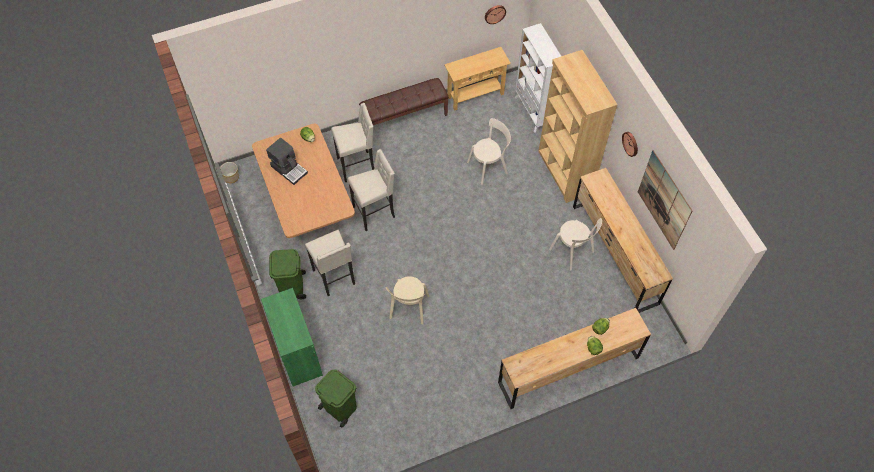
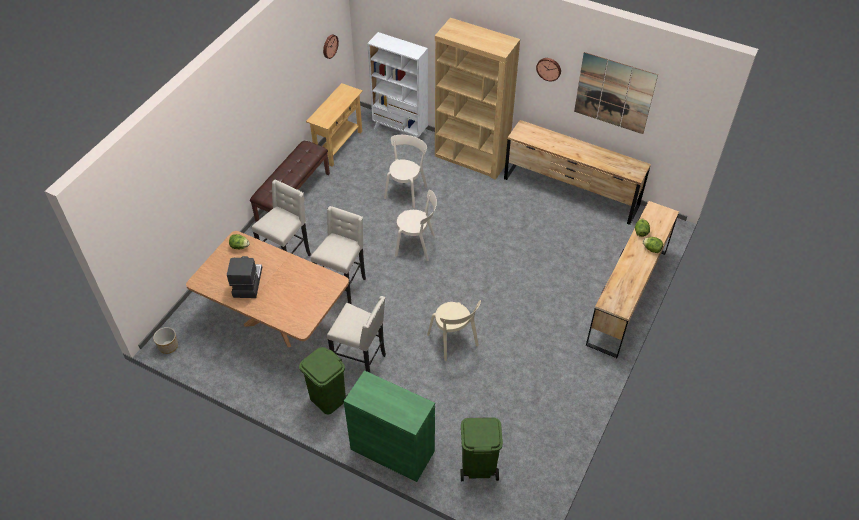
camera: 40 degrees left, 10 degrees down
(289, 169) = (247, 282): coffee machine -> coffee machine turned 90 degrees counterclockwise
(573, 252) = (538, 210): beige chair -> beige chair (417, 245)

